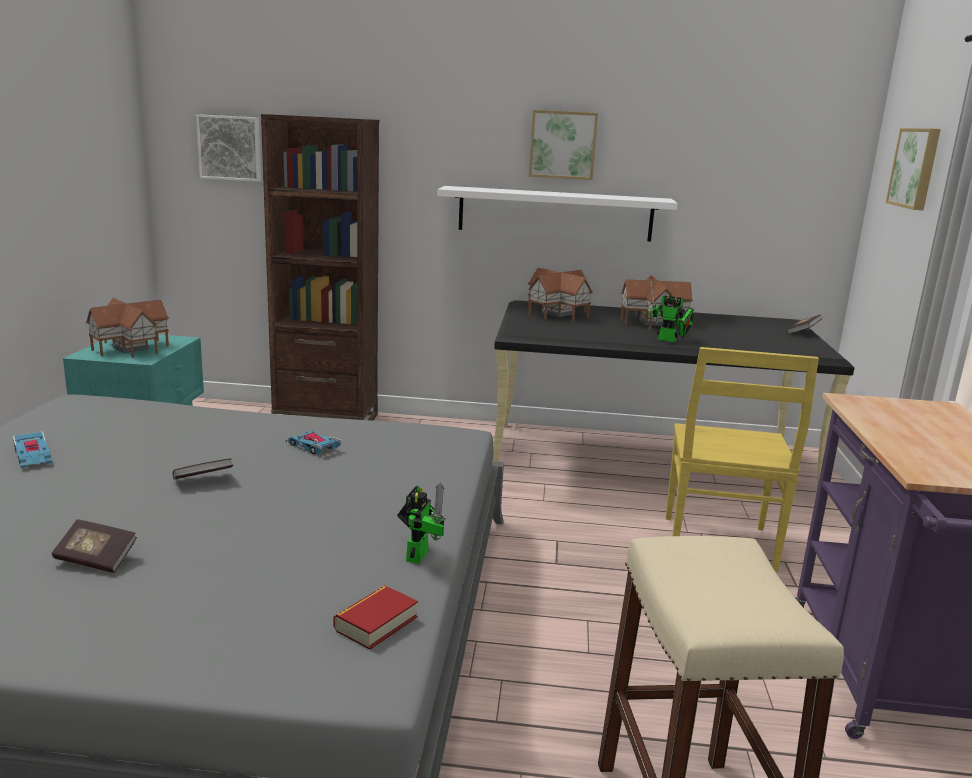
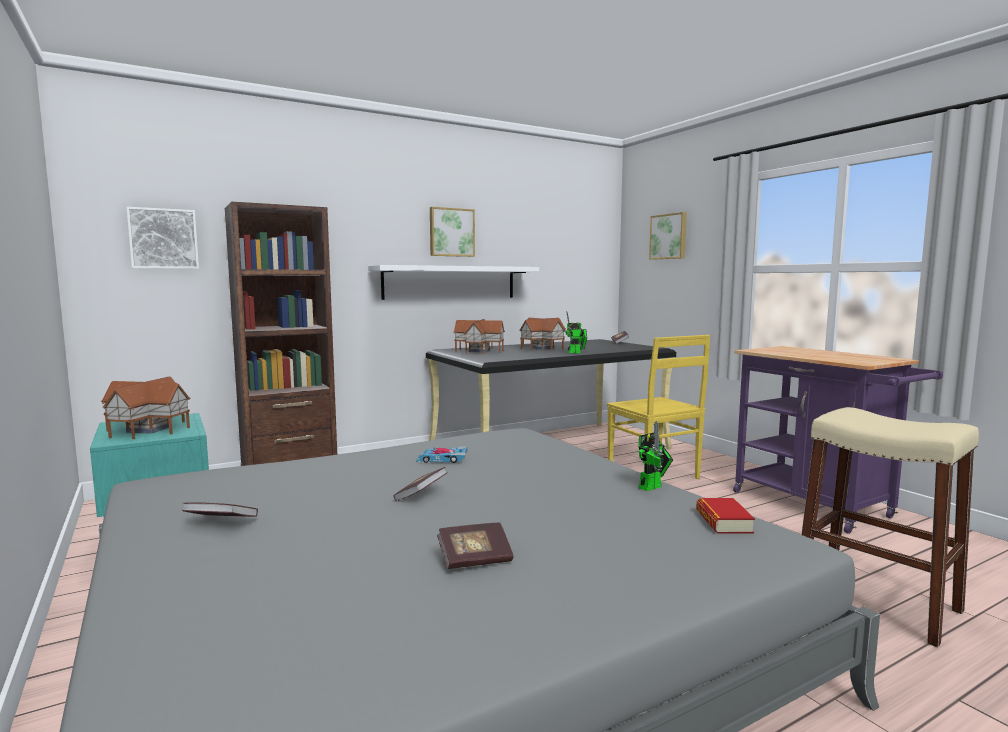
camera: 35 degrees left, 10 degrees down
(33, 455) = (221, 523): toy car -> book
(419, 553) = (652, 486): toy robot -> toy robot turned 75 degrees clockwise

